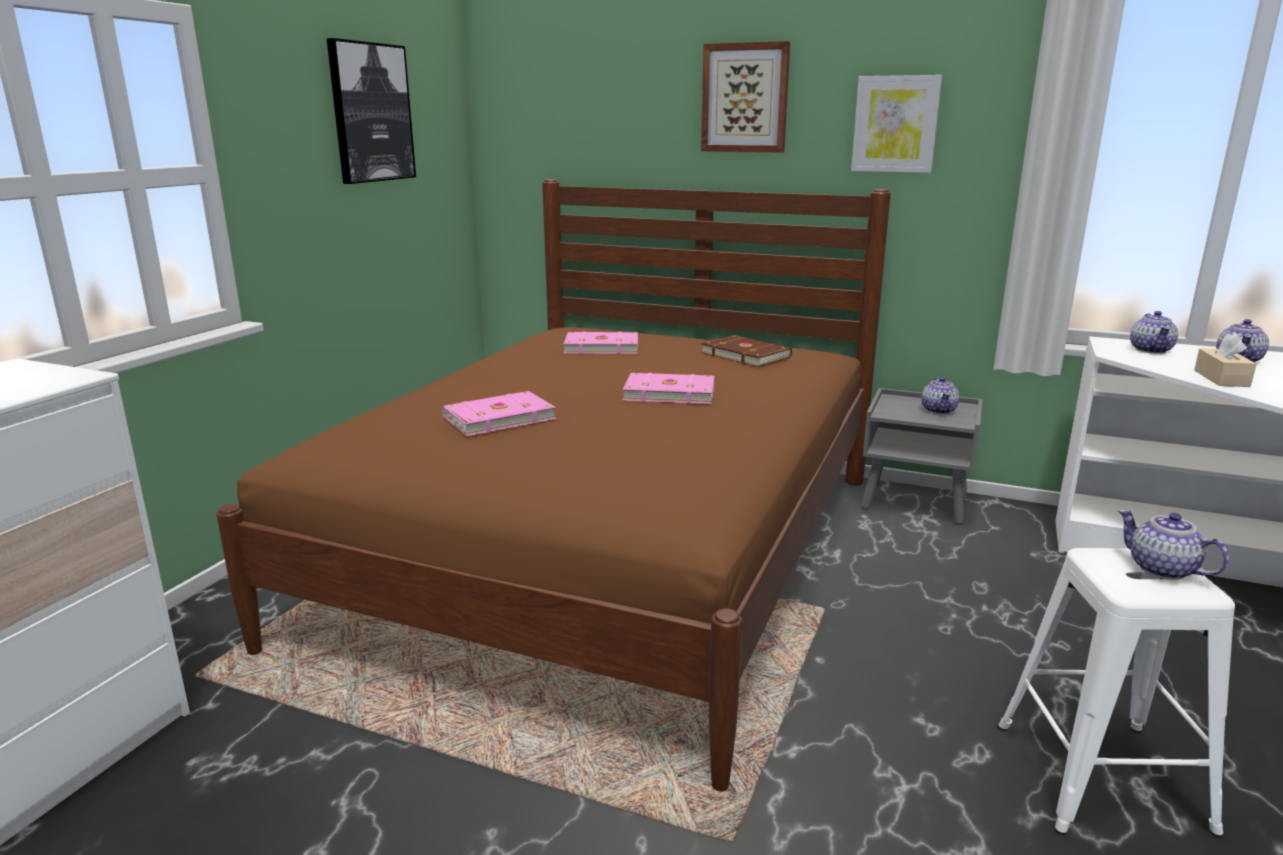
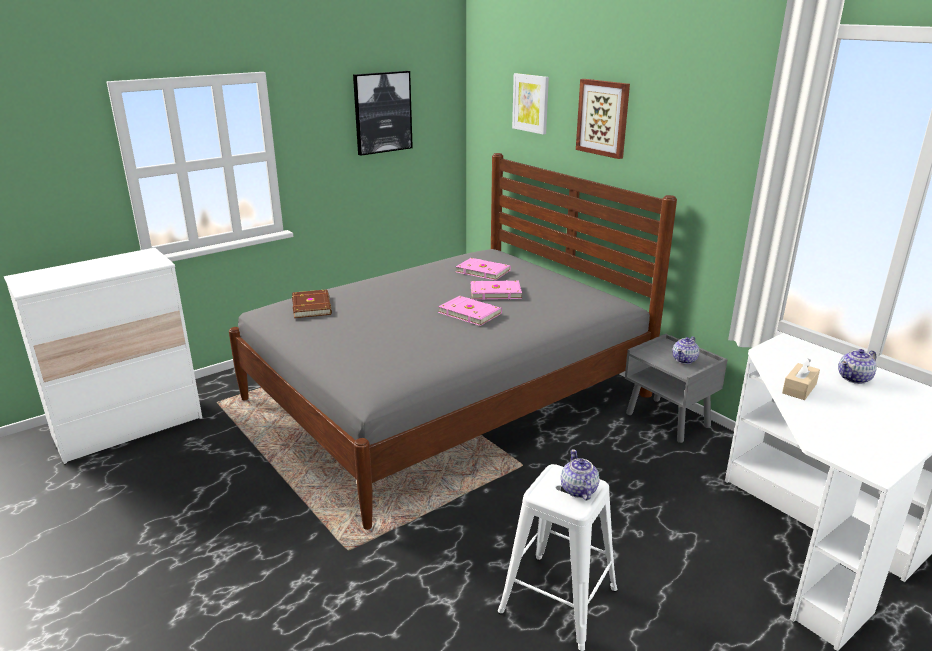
camera: 30 degrees right, 5 degrees up
(497, 417) = (364, 309): pink book -> pink book (495, 292)
(611, 552) = (446, 397): brown bed -> grey bed
(746, 354) = (558, 294): brown book -> brown book (312, 306)
(895, 124) = (687, 151): picture -> picture (531, 103)
(1151, 350) = (802, 354): teapot -> none

